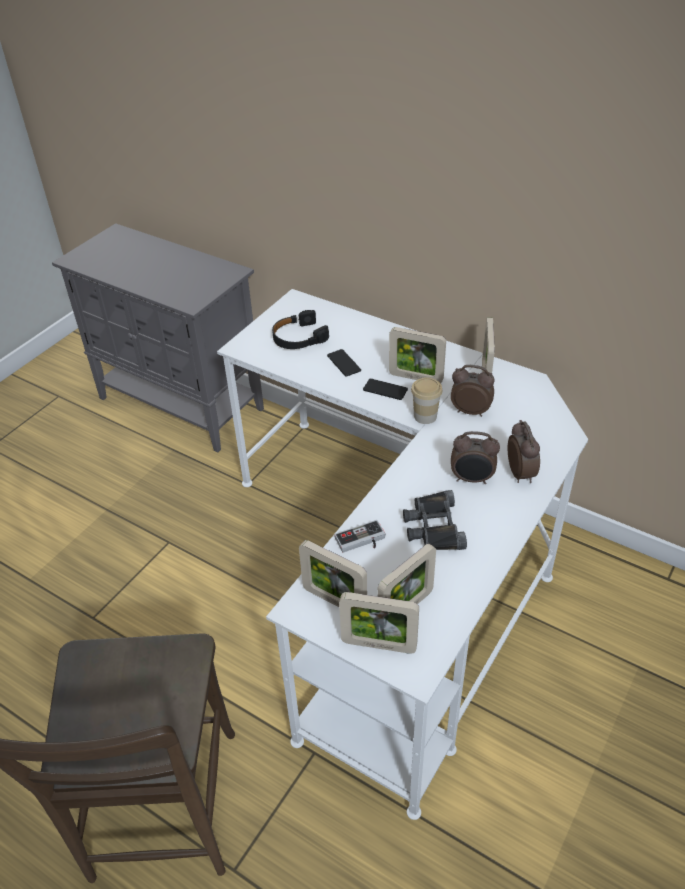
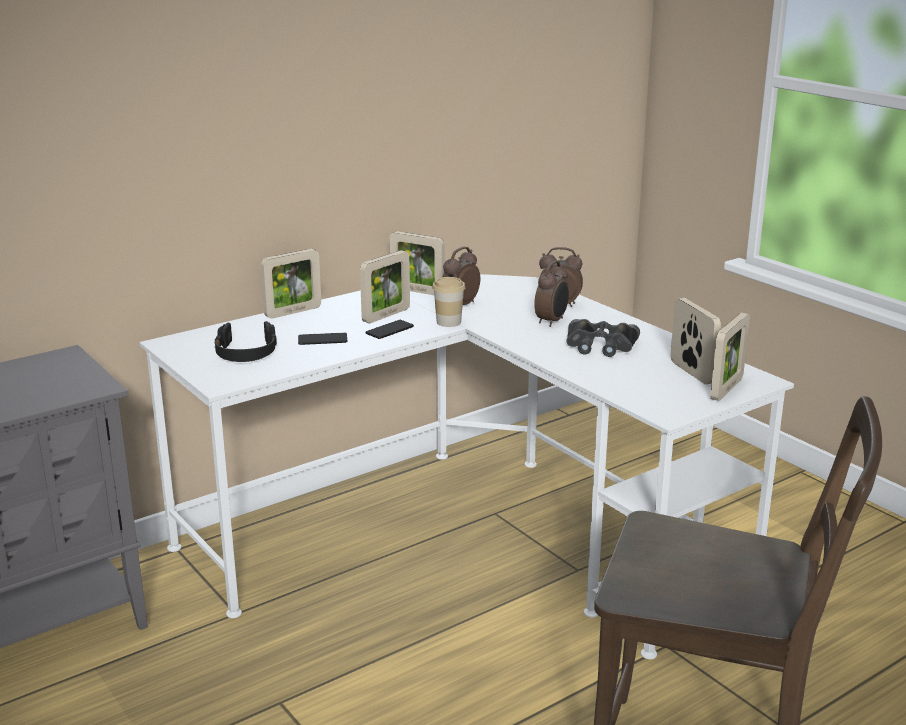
camera: 70 degrees left, 20 degrees down
(334, 601) = (666, 398): picture frame -> picture frame (293, 312)
(361, 542) = (599, 375): game controller -> none

